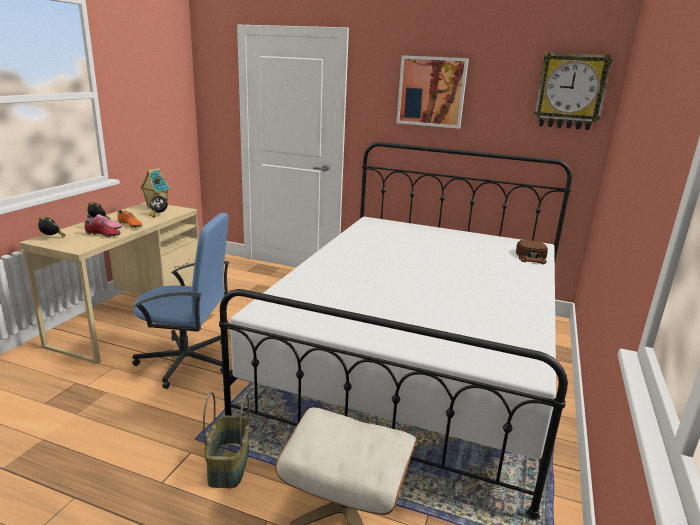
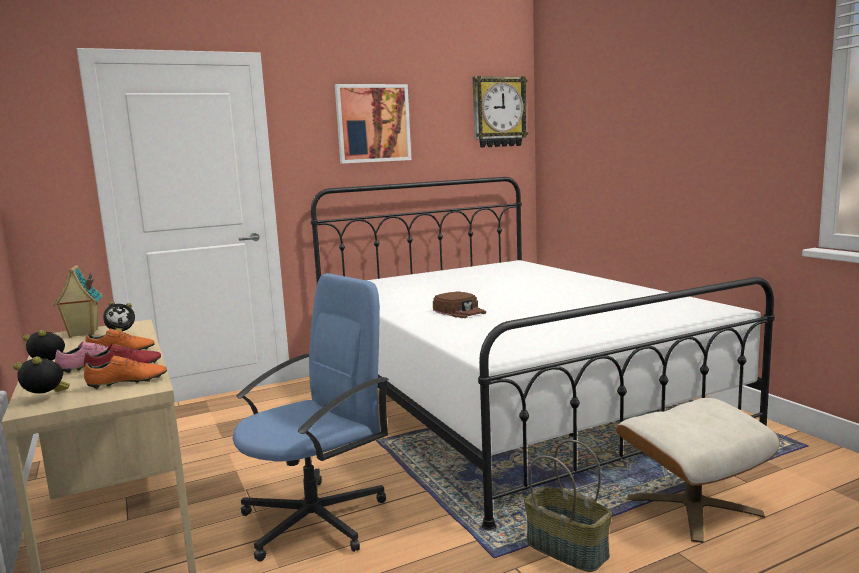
camera: 45 degrees left, 10 degrees down
(82, 243) = (127, 383): none -> orange shoe
(531, 256) = (533, 268): brown cap -> brown cap (460, 311)

